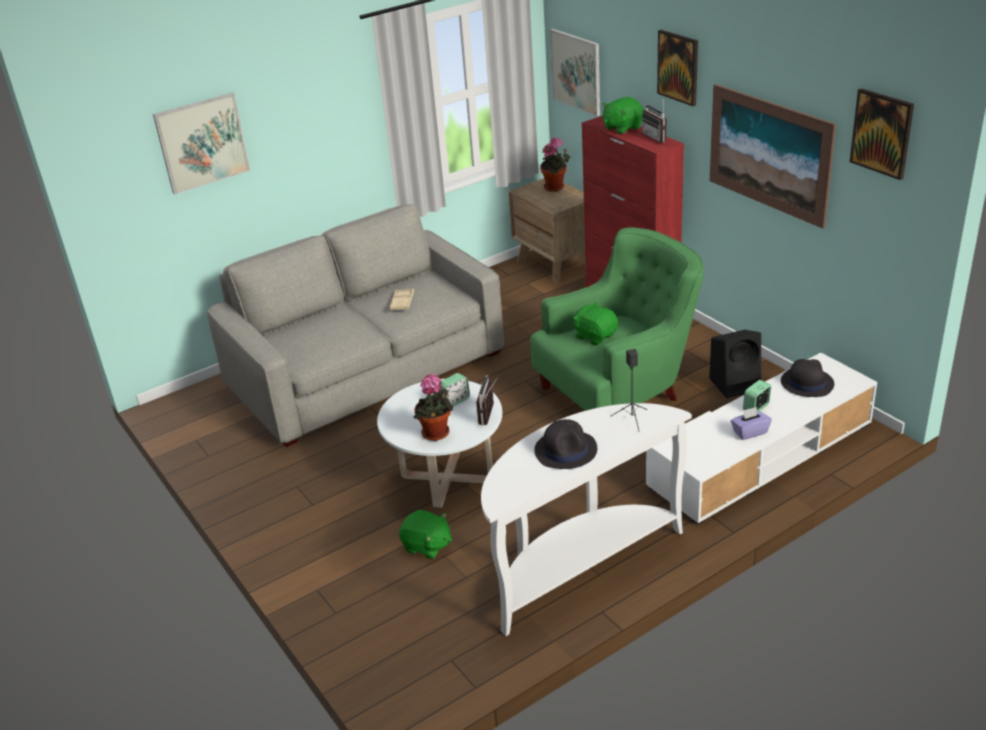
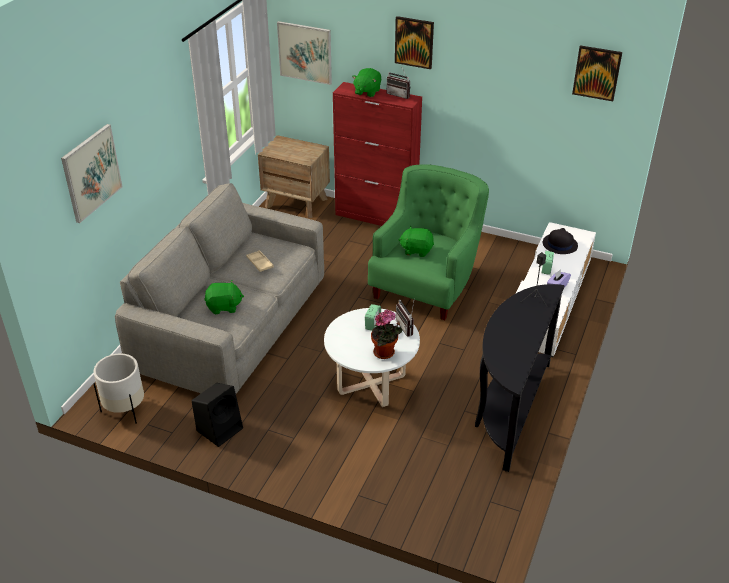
camera: 35 degrees left, 5 degrees up
(191, 419) = (125, 409): none -> white planter
(427, 546) = (403, 435): green plush toy -> green plush toy (224, 307)
(556, 187) = (291, 144): potted plant -> none
(566, 450) = (518, 333): black hat -> none
(578, 565) = (508, 409): white console table -> black console table
(735, 383) = (493, 257): black speaker -> black speaker (220, 428)
(769, 154) = (500, 95): picture -> none

